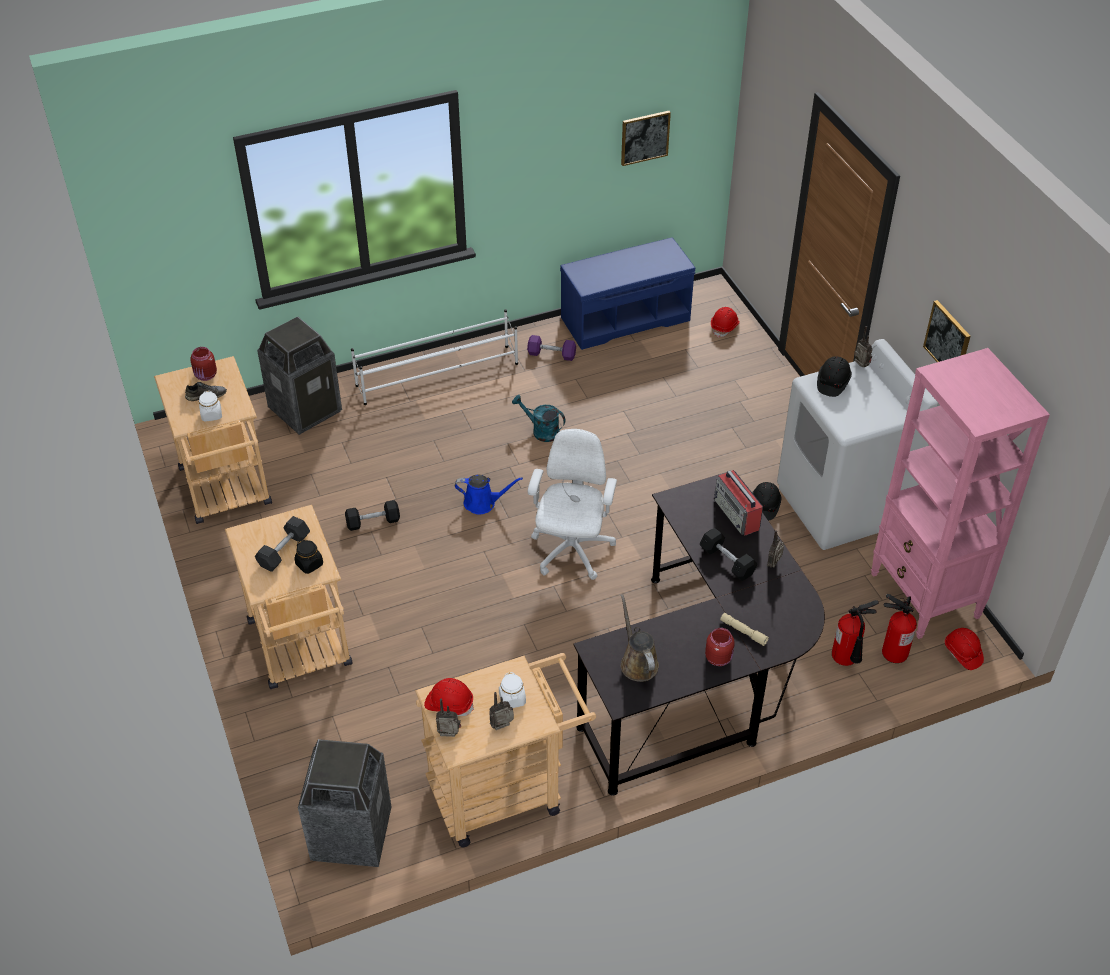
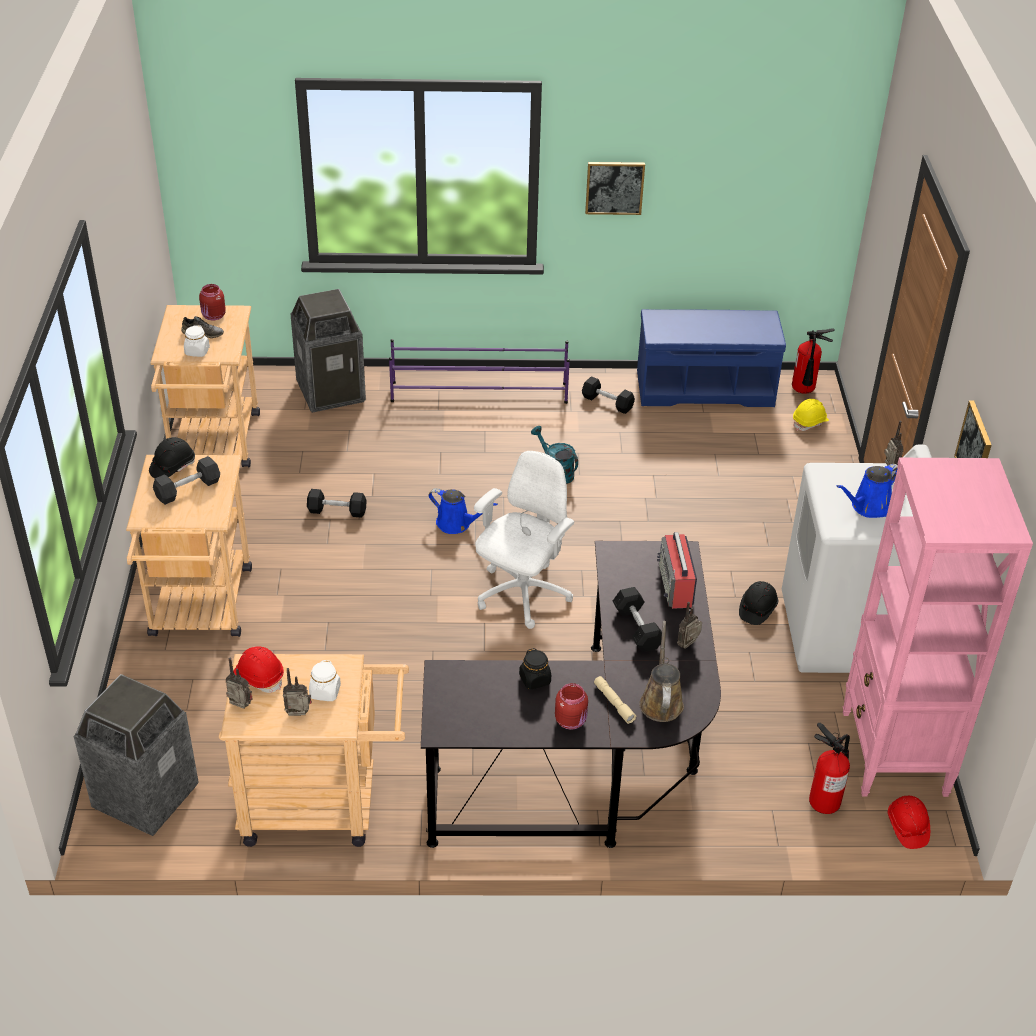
camera: 20 degrees right, 5 degrees down
(309, 564) = (204, 508): black jar -> black jar (535, 679)
(438, 375) = (480, 393): white shoe rack -> purple shoe rack
(551, 354) = (607, 403): purple dumbbell -> black dumbbell
(637, 662) = (480, 698): brown watering can -> brown watering can (661, 701)
(644, 137) = (754, 185): picture -> picture (614, 187)
(725, 327) = (810, 422): red hard hat -> yellow hard hat
(832, 383) = (847, 478): black hard hat -> black hard hat (172, 467)
(847, 661) = (765, 793): fire extinguisher -> fire extinguisher (804, 391)
(861, 404) = (868, 507): none -> blue watering can

